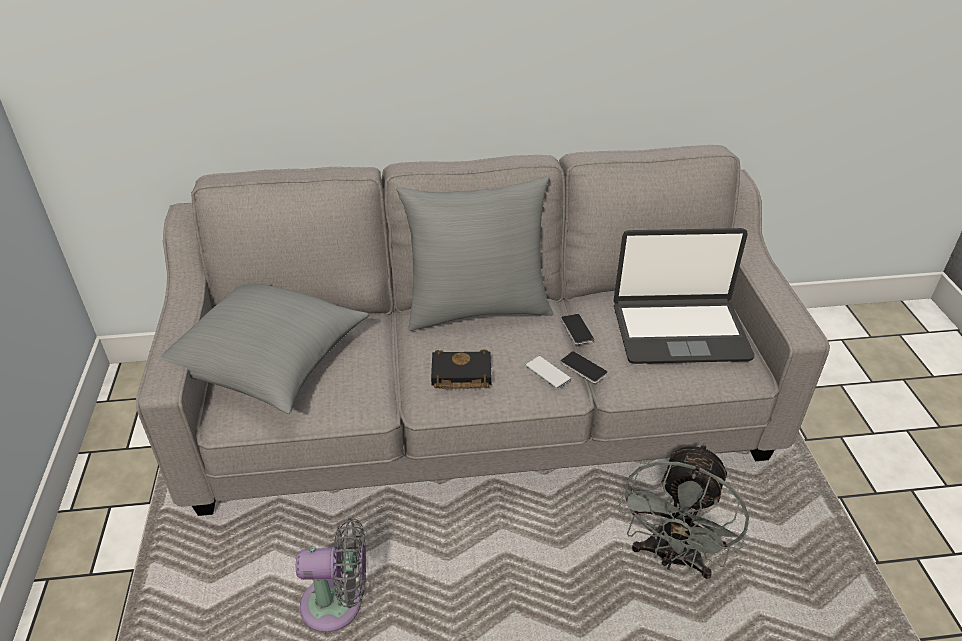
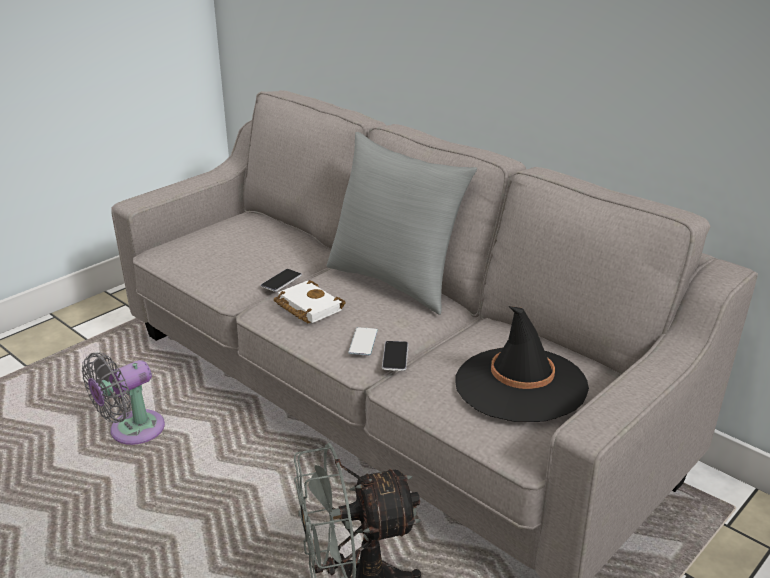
camera: 50 degrees right, 10 degrees down
(268, 362) = (225, 237): grey pillow -> none
(338, 604) = (131, 431): grey fan -> grey fan turned 90 degrees clockwise
(459, 375) = (306, 307): black book -> white book
(577, 329) = (442, 335): phone -> phone (281, 281)
(679, 331) = (520, 384): laptop -> black hat

